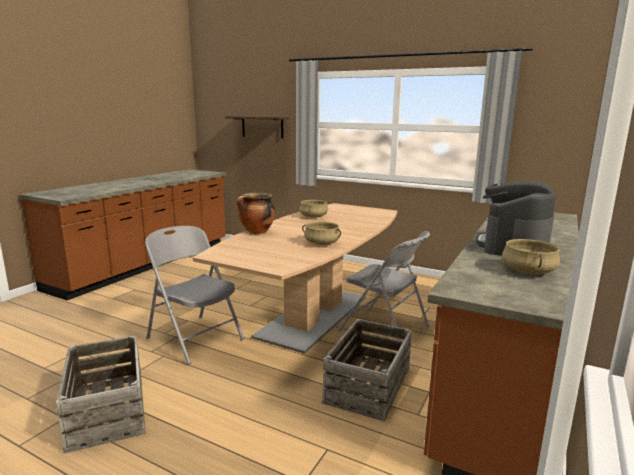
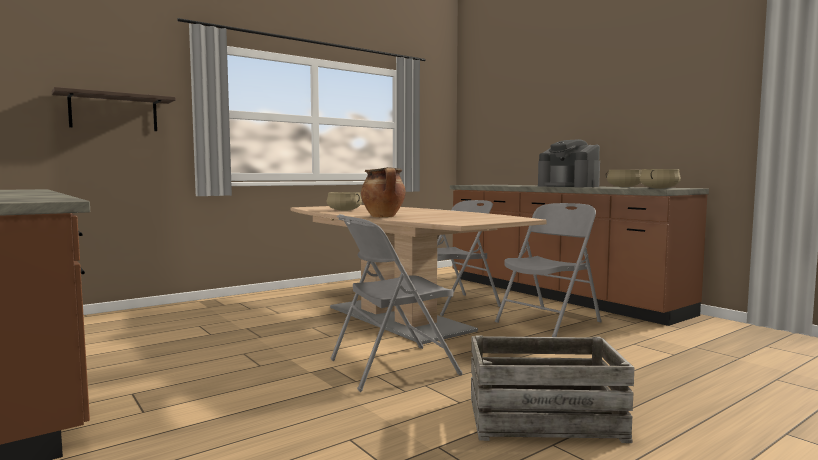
camera: 65 degrees left, 10 degrees down
(321, 243) = (455, 213): beige cooking pot -> beige cooking pot (659, 188)
(369, 385) = (548, 322): crate -> grey chair

